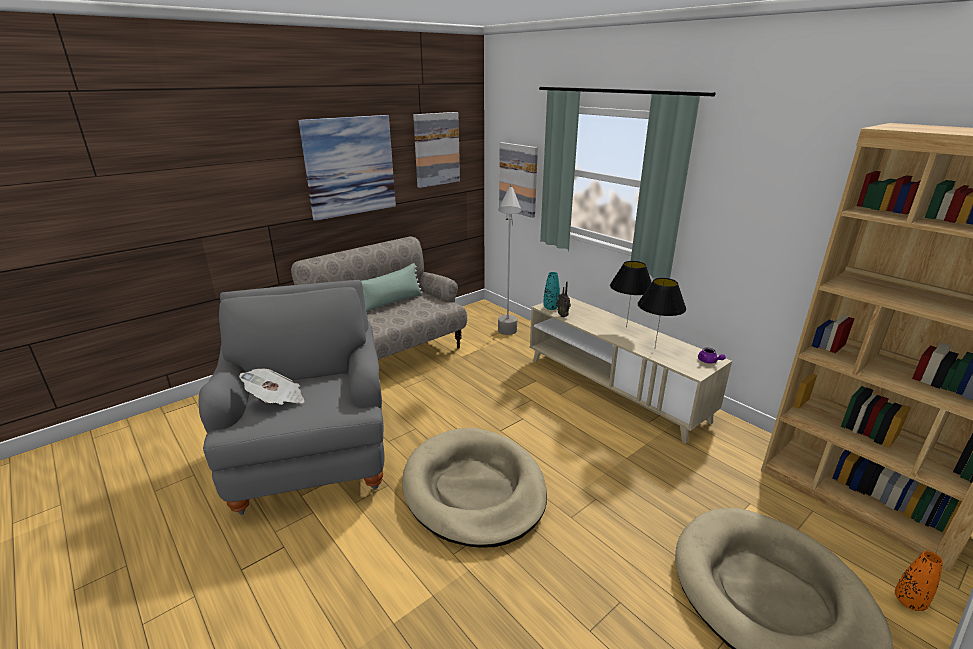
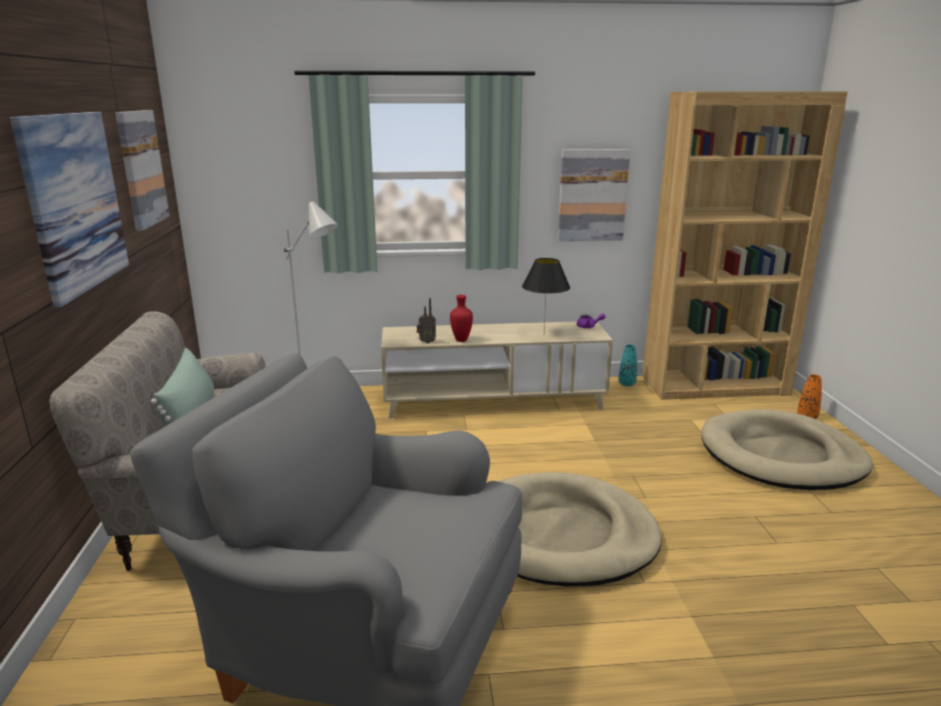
camera: 55 degrees left, 5 degrees down
(277, 400) = (393, 544): newspaper -> none
(518, 179) = (256, 200): picture -> picture (592, 195)
(551, 307) = (400, 340): turquoise vase -> turquoise vase (626, 384)
(585, 325) = (460, 340): none -> red vase
(626, 327) = (491, 329): black table lamp -> none

